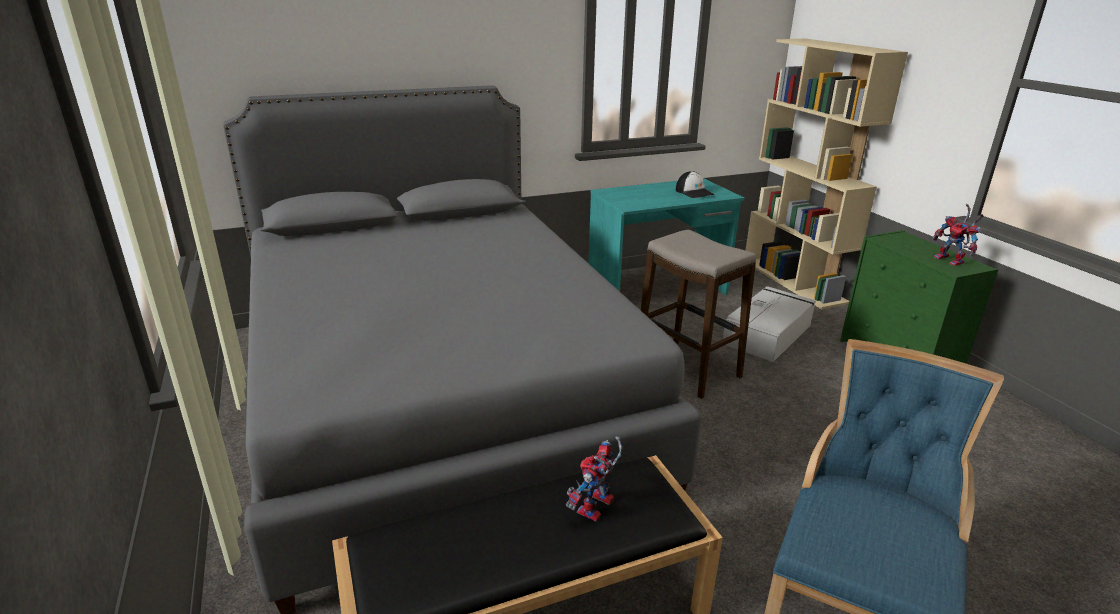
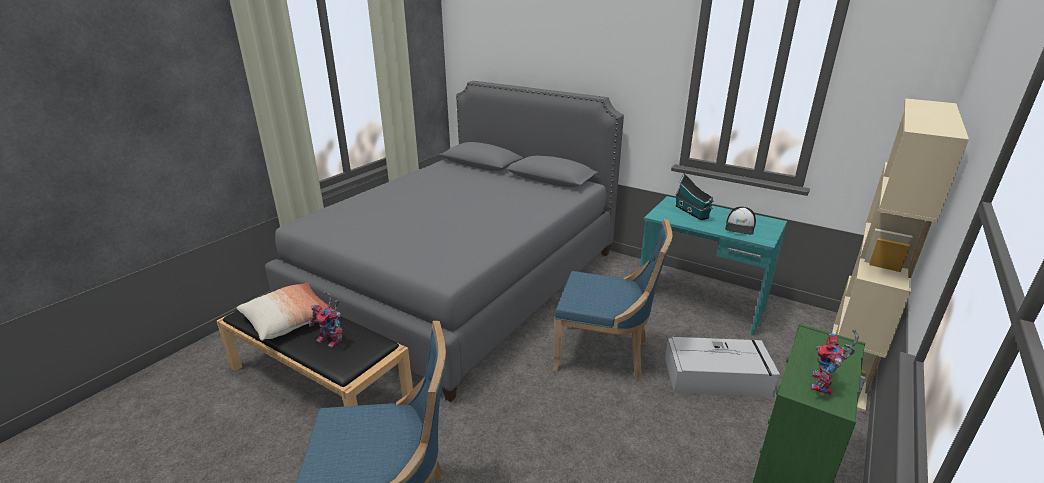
camera: 55 degrees right, 0 degrees up
(487, 544) = (288, 320): none -> pillow
(596, 510) = (332, 340): toy robot -> toy robot turned 150 degrees counterclockwise
(642, 195) = (692, 212): none -> toy house
(687, 369) = (605, 354): stool -> blue chair

